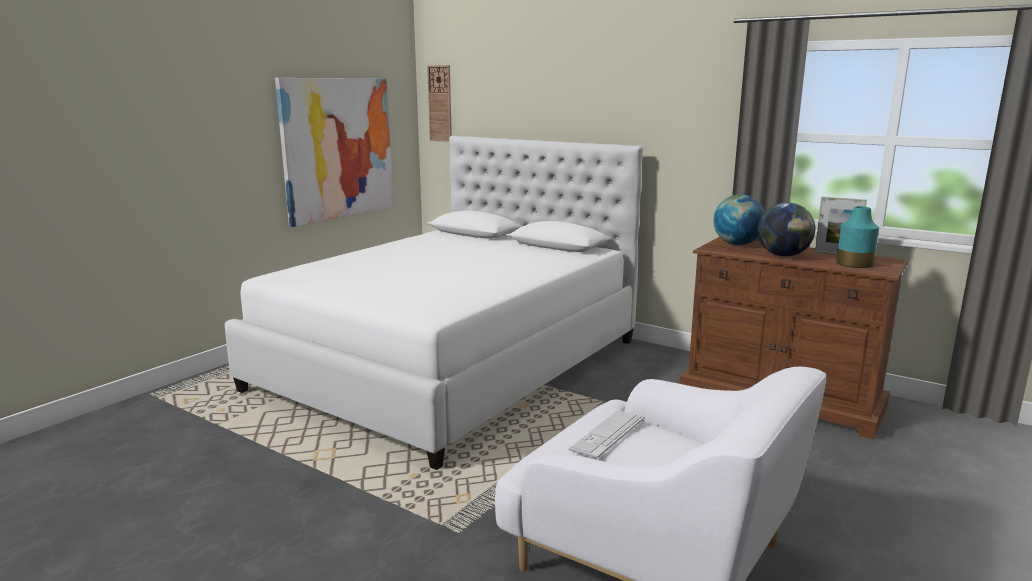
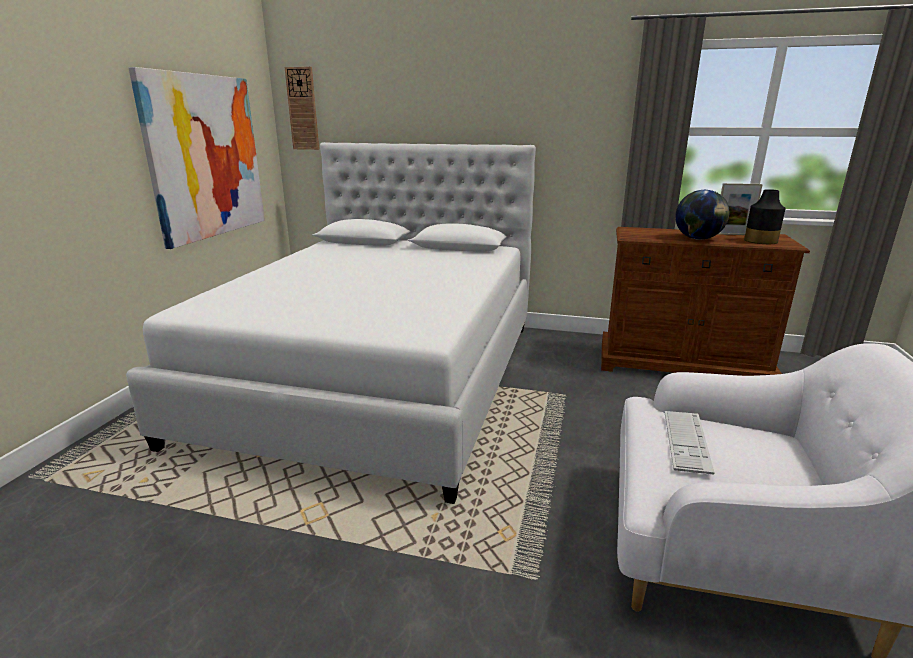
camera: 20 degrees left, 5 degrees up
(737, 244) = (645, 232): globe -> none
(854, 263) = (760, 241): turquoise vase -> black vase

